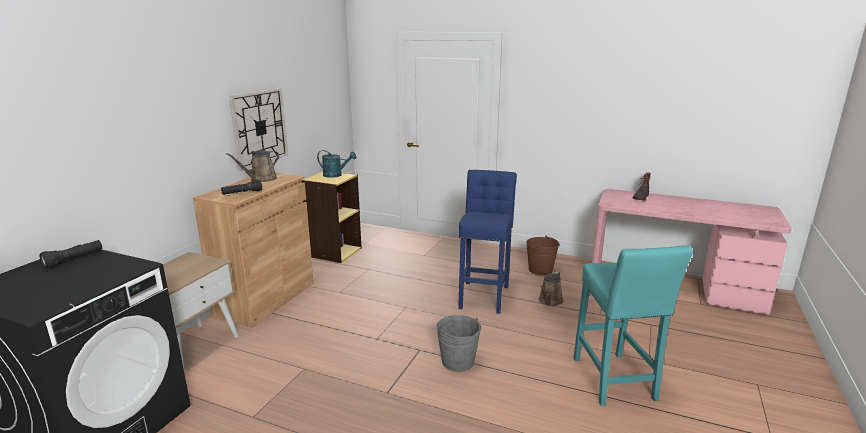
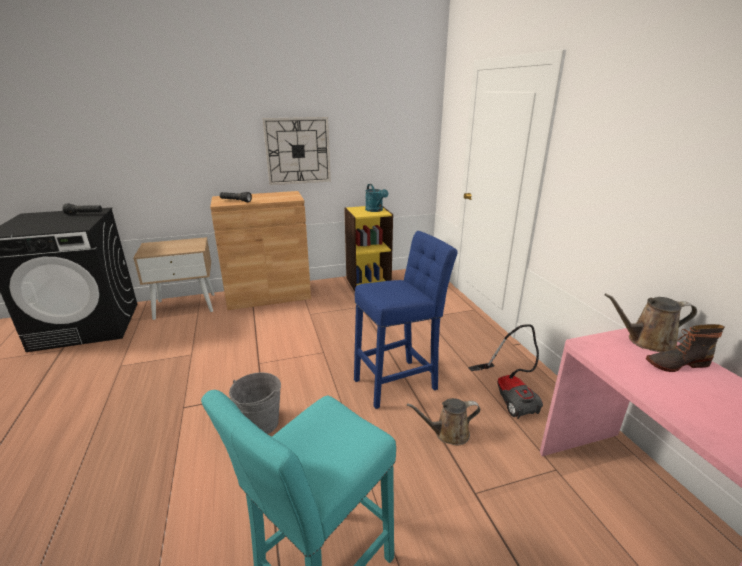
camera: 50 degrees right, 5 degrees up
(261, 179) = (275, 195): brown watering can -> brown watering can (647, 342)
(540, 270) = (510, 394): brown bucket -> vacuum cleaner

